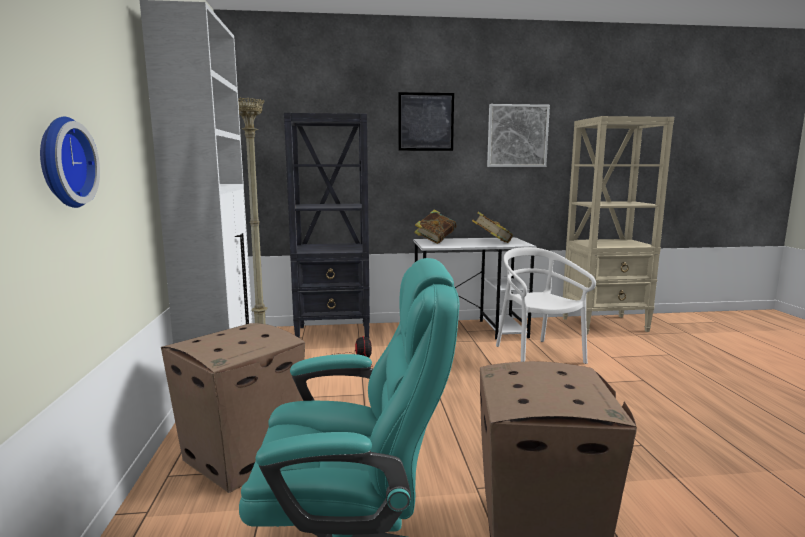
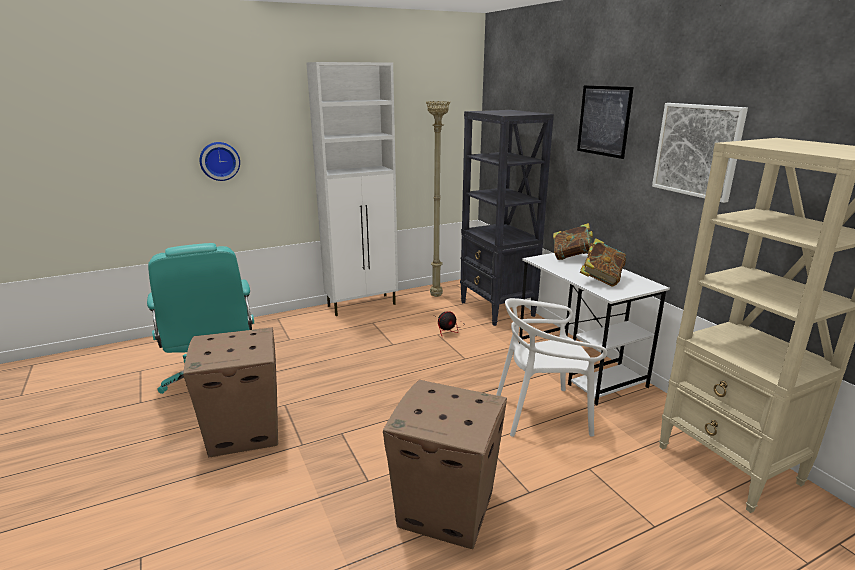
camera: 70 degrees right, 10 degrees up
(243, 457) = (299, 330): cardboard box -> cardboard box (447, 509)
(537, 355) = (542, 413): white chair -> white chair turned 150 degrees counterclockwise

